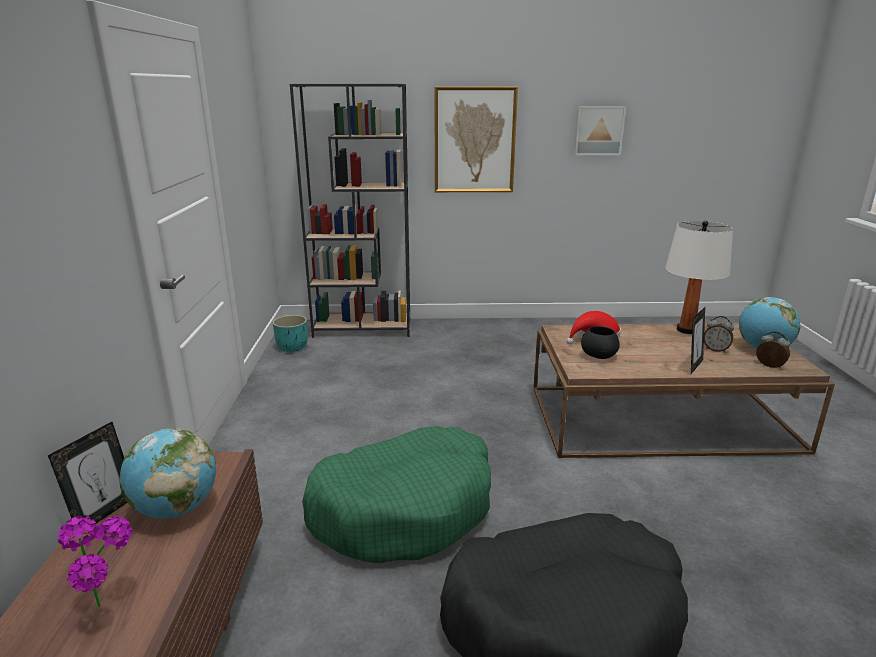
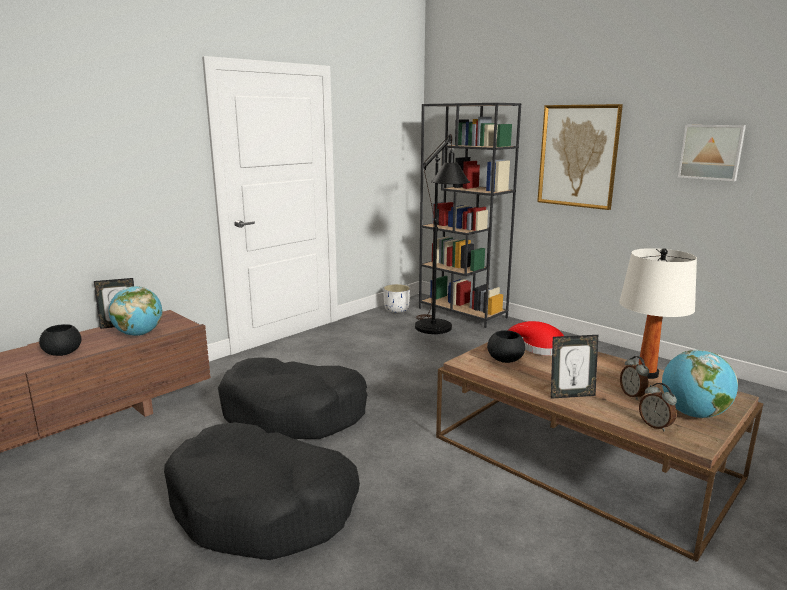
camera: 45 degrees right, 5 degrees down
(112, 606) = (63, 352): potted plant -> black bowl
(292, 347) = (397, 310): turquoise planter -> white planter
(373, 356) = (436, 331): none -> black floor lamp
(404, 509) = (294, 413): green dog bed -> black dog bed
(769, 366) = (655, 425): alarm clock -> alarm clock turned 150 degrees clockwise

